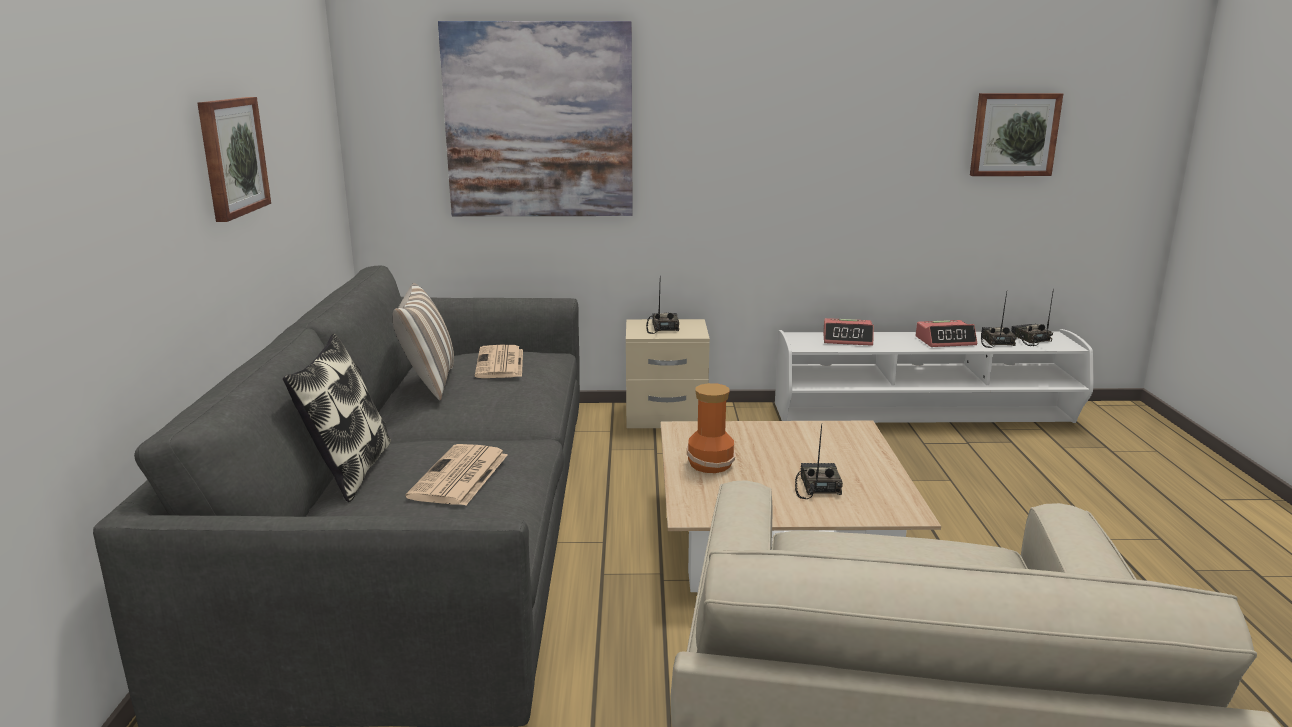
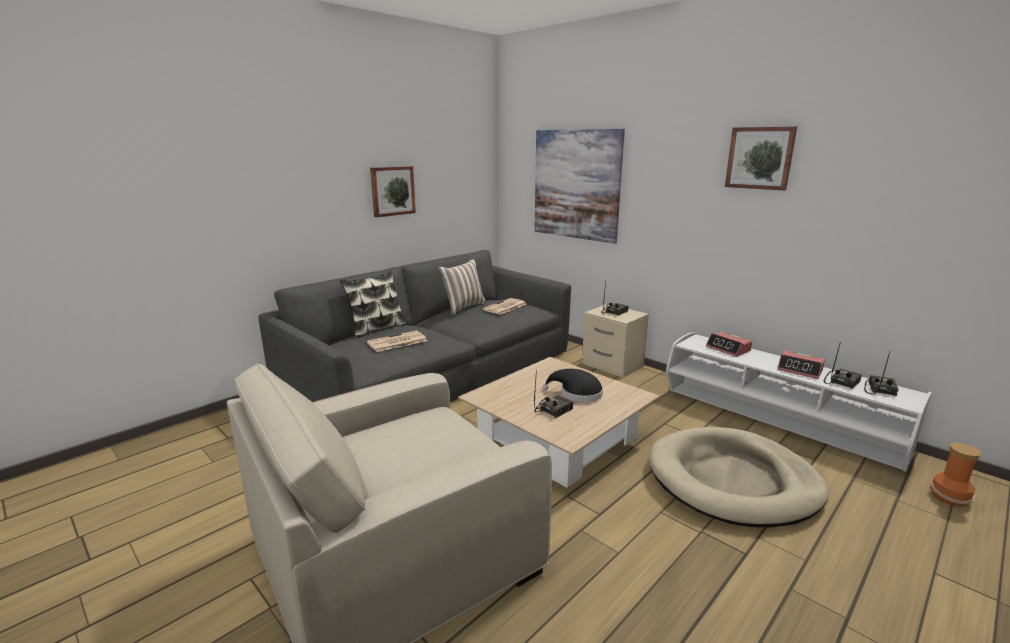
camera: 45 degrees right, 0 degrees up
(710, 464) = (529, 381): vase -> vase (949, 497)
(796, 454) = (577, 393): none -> black hat
(1001, 496) = (733, 481): none -> beige dog bed
(1014, 134) = (895, 218): picture -> picture (760, 158)

